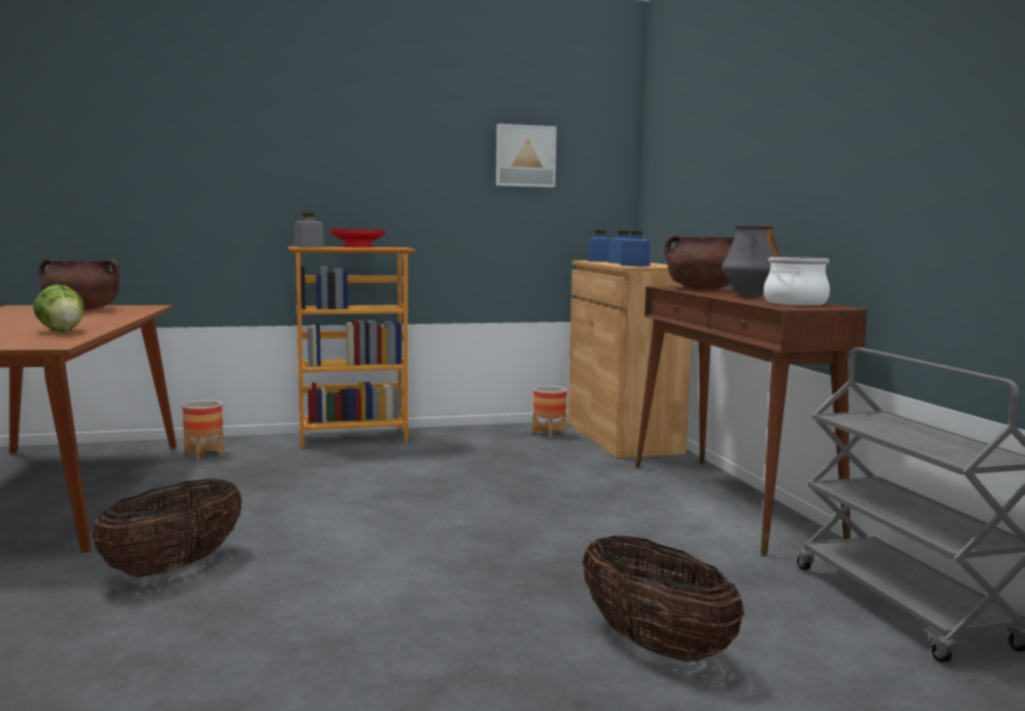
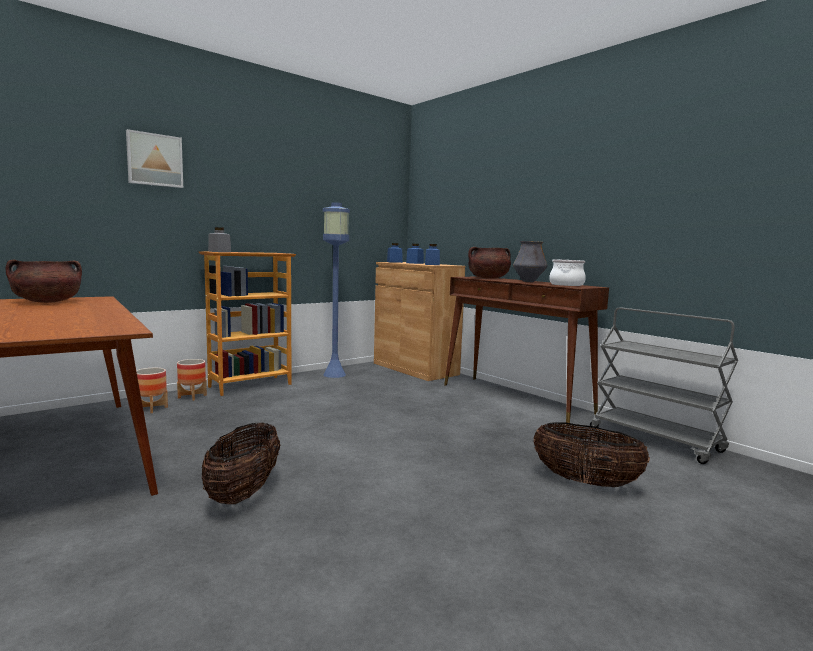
camera: 25 degrees left, 0 degrees up
(62, 331) = (95, 319): lettuce -> none
(358, 247) = (251, 252): red bowl -> none
(486, 434) = (334, 374): none -> blue floor lamp
(525, 156) = (347, 195): picture -> picture (154, 160)
(549, 433) = (371, 370): planter -> planter (192, 396)

